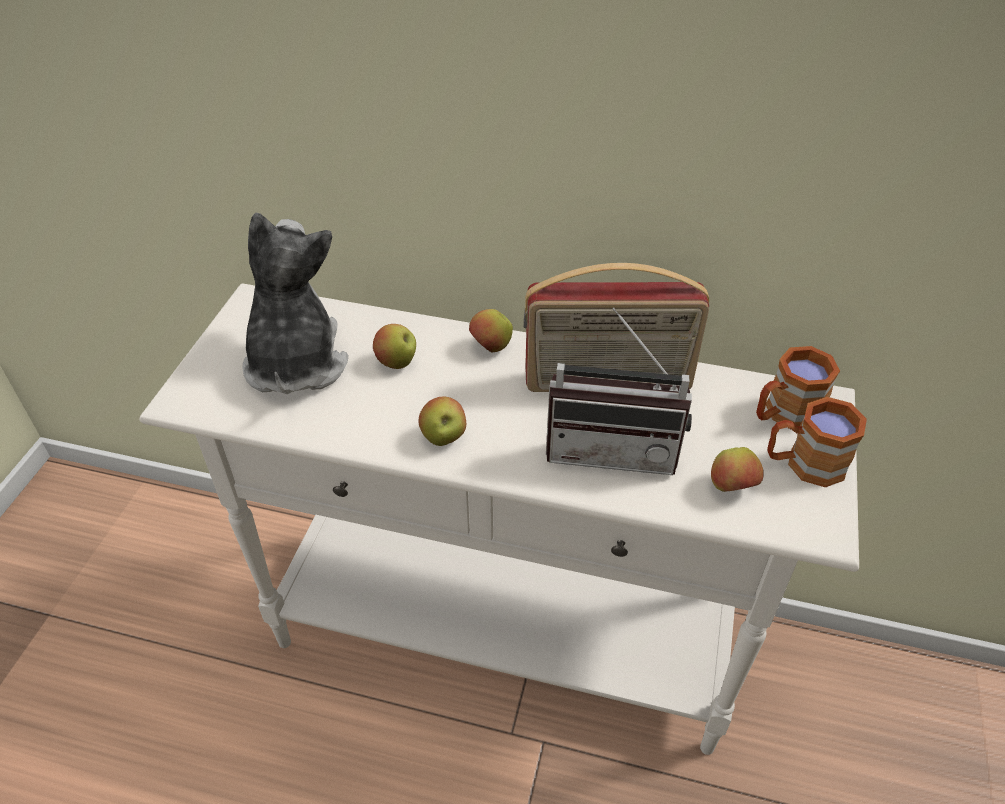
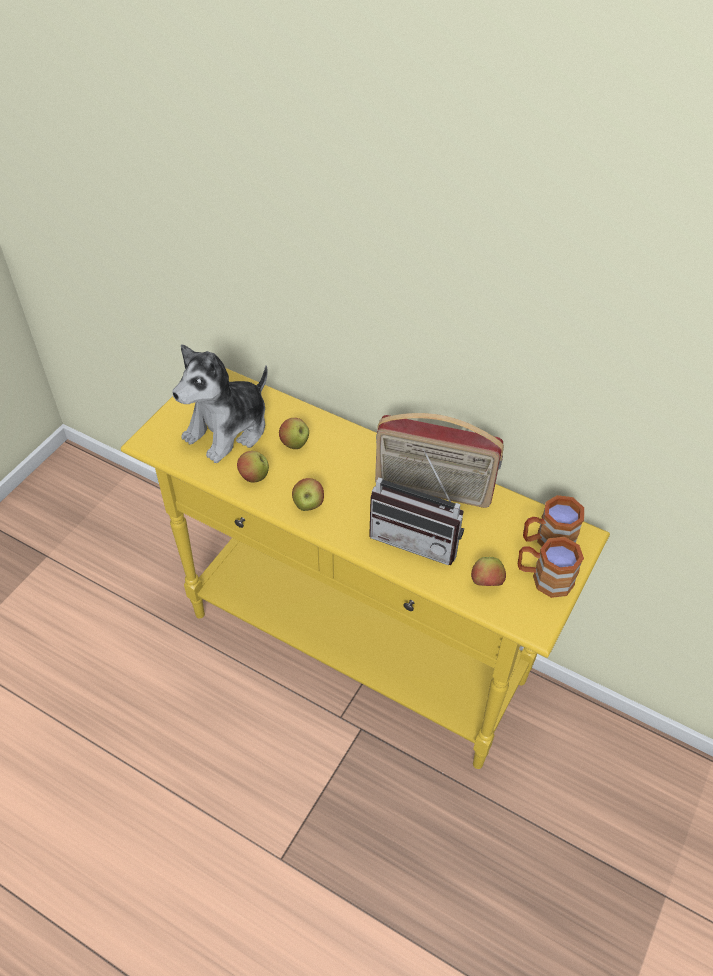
camera: 15 degrees right, 5 degrees up
(295, 362) = (228, 429): plush toy -> plush toy turned 150 degrees counterclockwise
(491, 347) = (362, 445): apple -> apple (254, 477)
(505, 636) = (357, 649): white console table -> yellow console table

